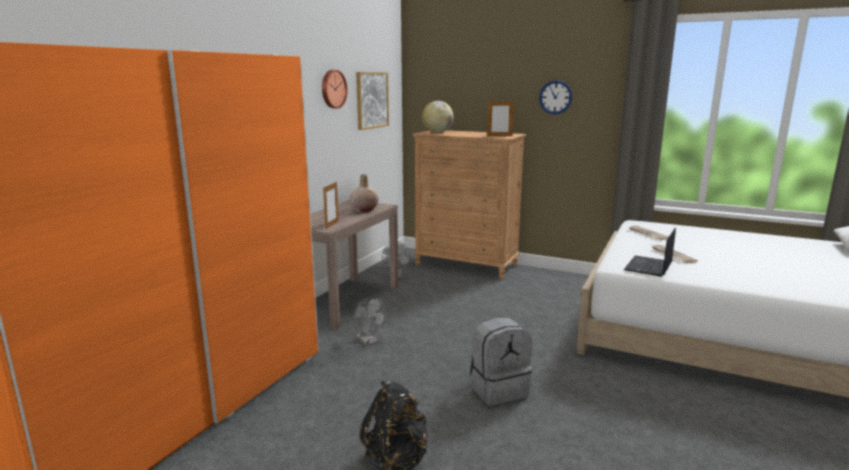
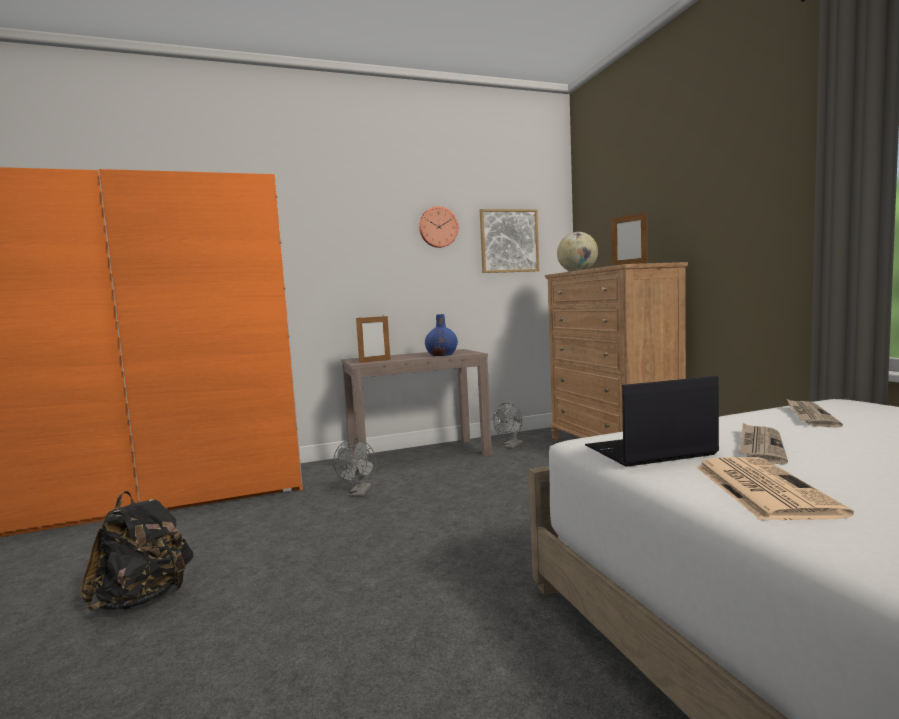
camera: 45 degrees right, 10 degrees down
(364, 210) = (442, 355): beige vase -> blue vase
(498, 389) = (356, 583): grey backpack -> none
(555, 97) = (724, 198): wall clock -> none
(714, 274) = (760, 488): none -> newspaper

